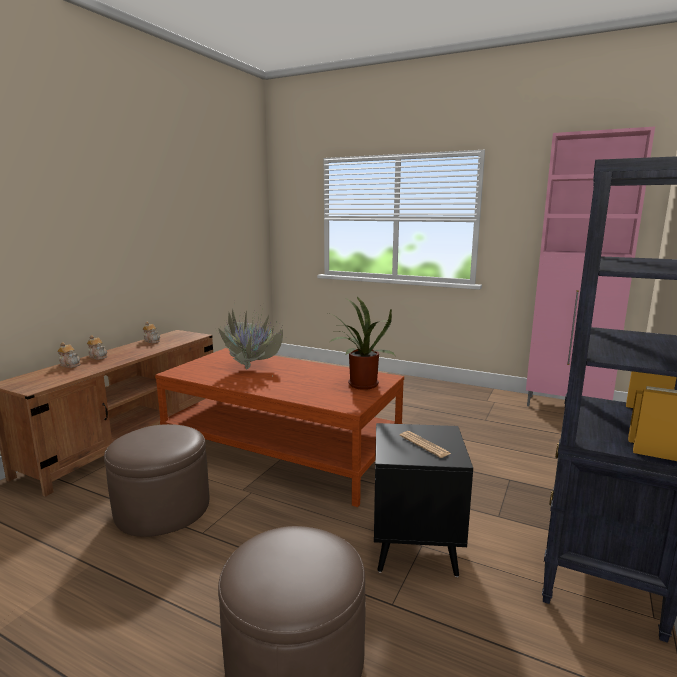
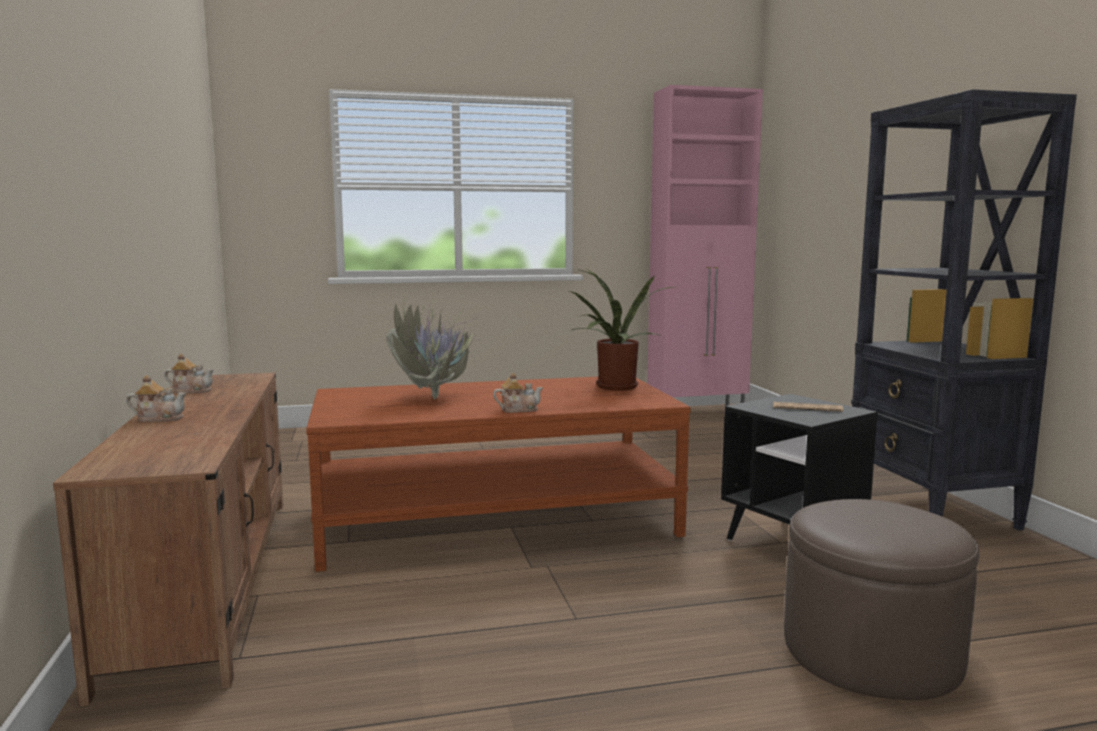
camera: 40 degrees left, 5 degrees down
(70, 364) = (140, 433): teapot -> teapot (518, 410)
(162, 508) = (468, 620): brown ottoman -> none

